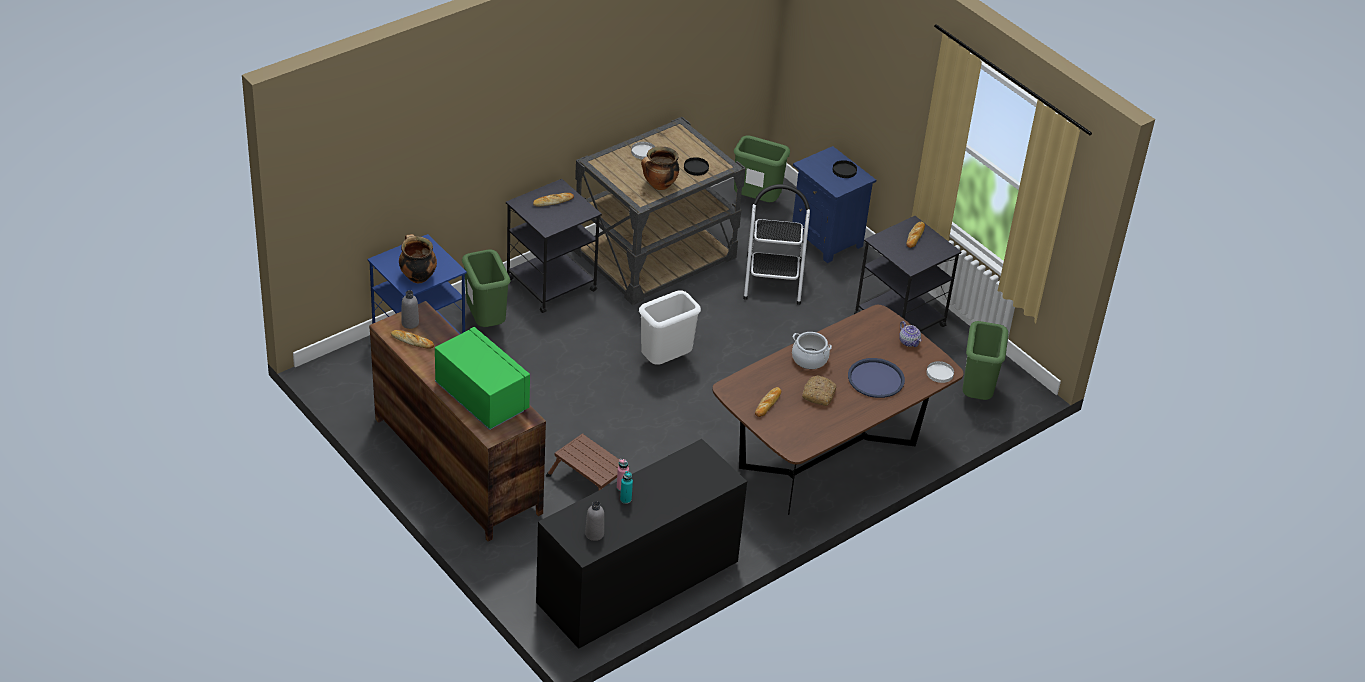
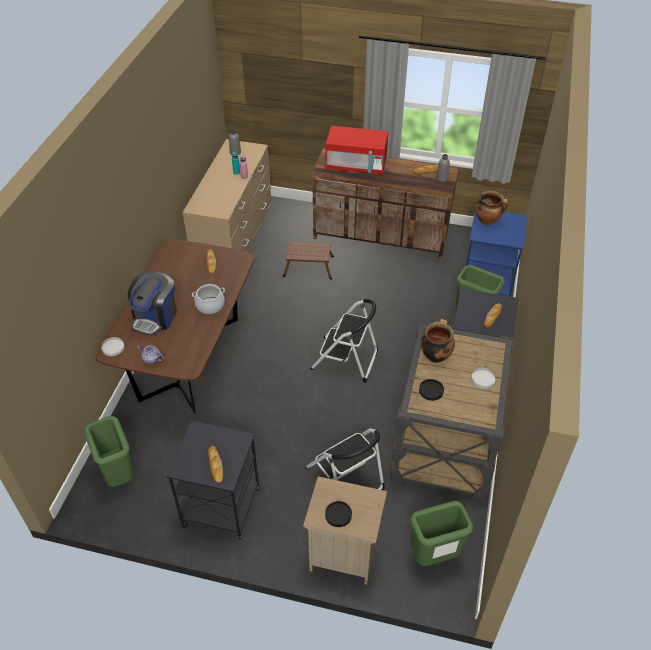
camera: 145 degrees right, 5 degrees up
(482, 397) = (356, 165): green microwave -> red microwave
(636, 583) = (234, 234): black dresser -> beige dresser
(665, 361) = (346, 360): white trash can -> step ladder
(818, 394) = (185, 286): bread -> none
(826, 240) = (343, 553): blue nightstand -> beige nightstand
(876, 379) = (155, 317): blue tray -> coffee machine

